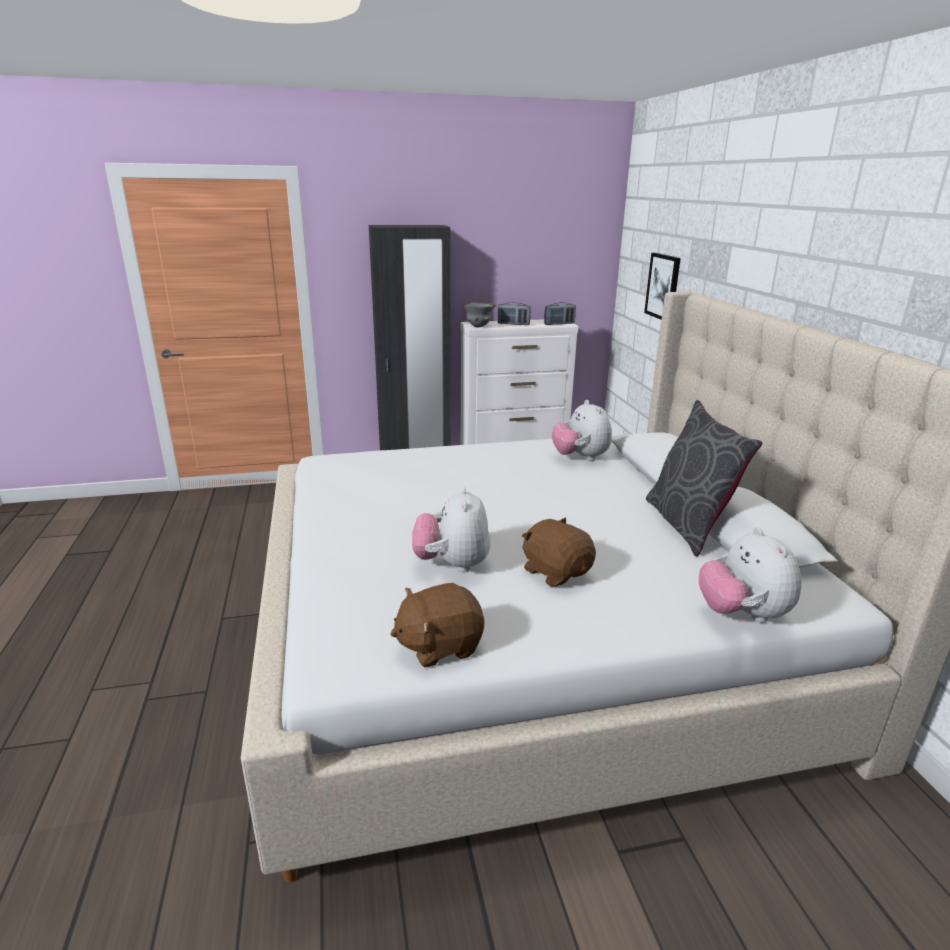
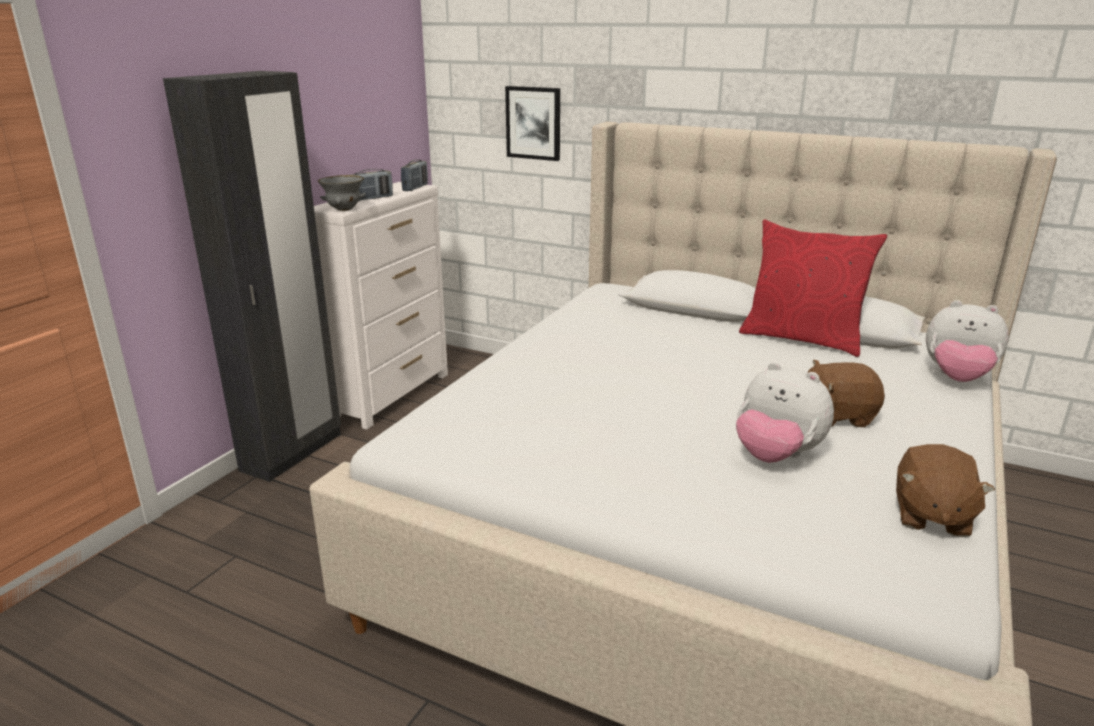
camera: 50 degrees left, 0 degrees up
(580, 457) = (617, 322): plush toy -> none
(688, 525) = (802, 338): grey pillow -> red pillow

